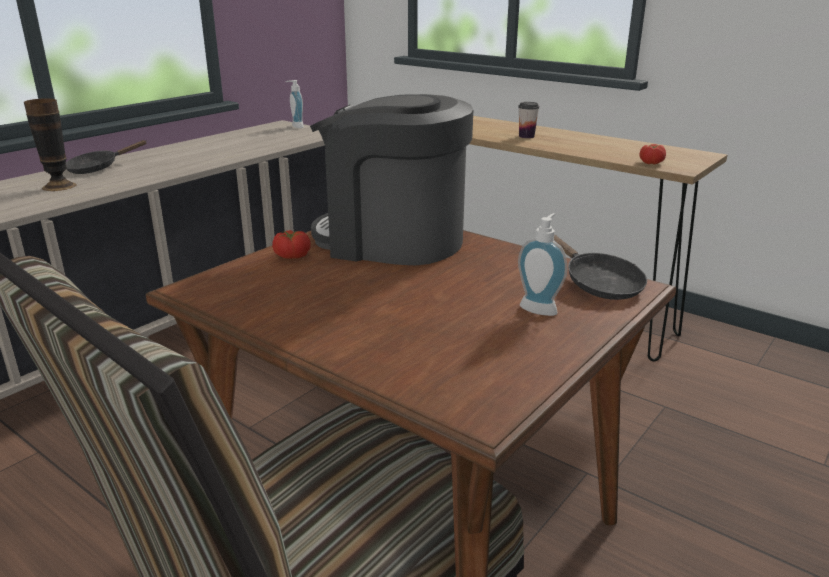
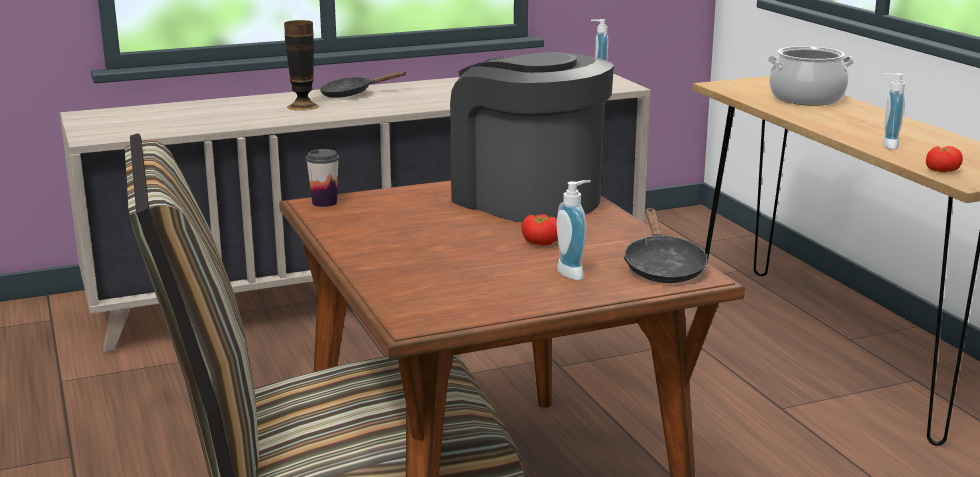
camera: 30 degrees right, 5 degrees down
(292, 255) = (421, 195): tomato -> tomato (541, 242)
(482, 125) = (806, 98): none -> cooking pot
(526, 136) = (838, 118): cup -> cup (324, 202)
(588, 150) = (886, 145): none -> soap dispenser

